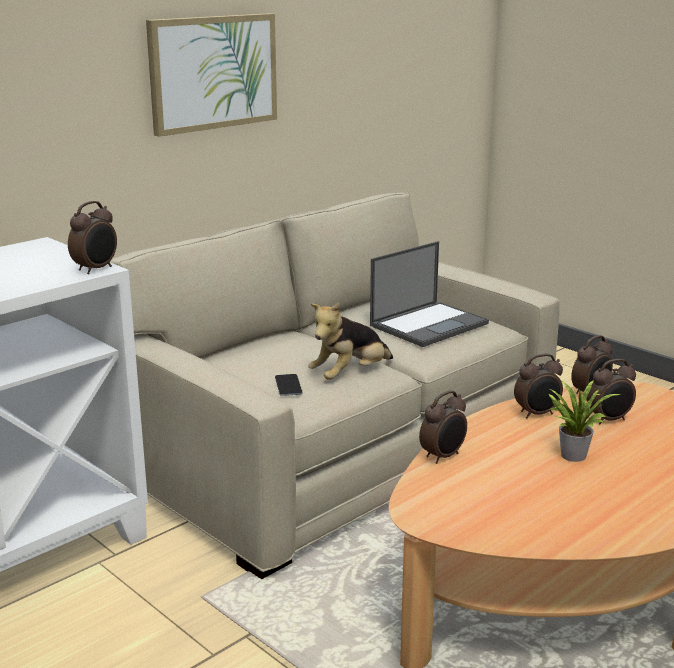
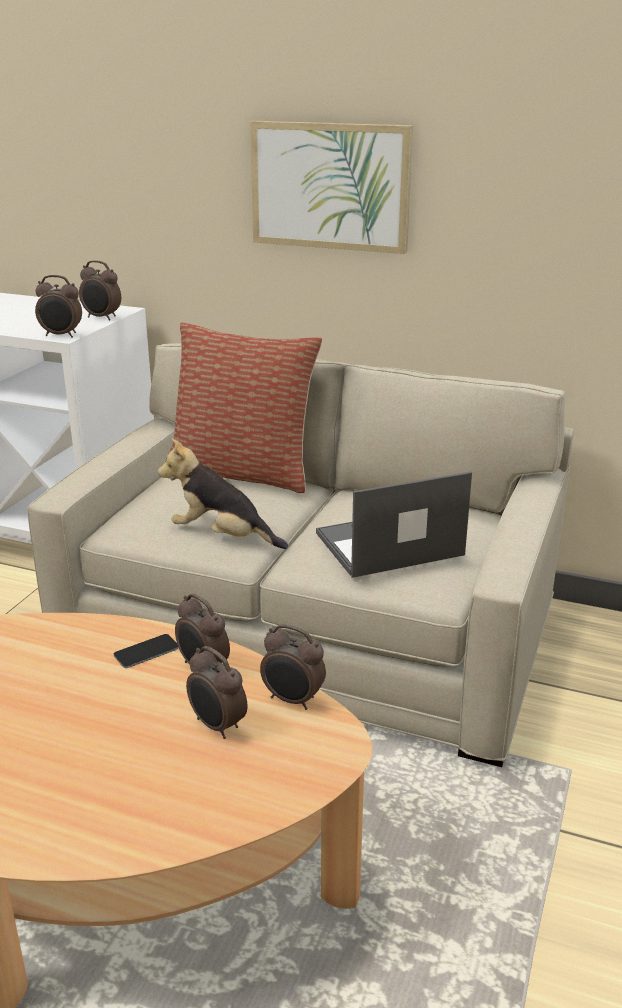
camera: 65 degrees right, 5 degrees up
(247, 345) = (243, 472): none -> pillow
(288, 385) = (157, 510): phone -> phone (146, 651)
(429, 324) = (387, 545): laptop -> laptop turned 135 degrees clockwise
(443, 456) = (62, 627): alarm clock -> alarm clock (102, 318)
(572, 454) = (103, 710): potted plant -> none

